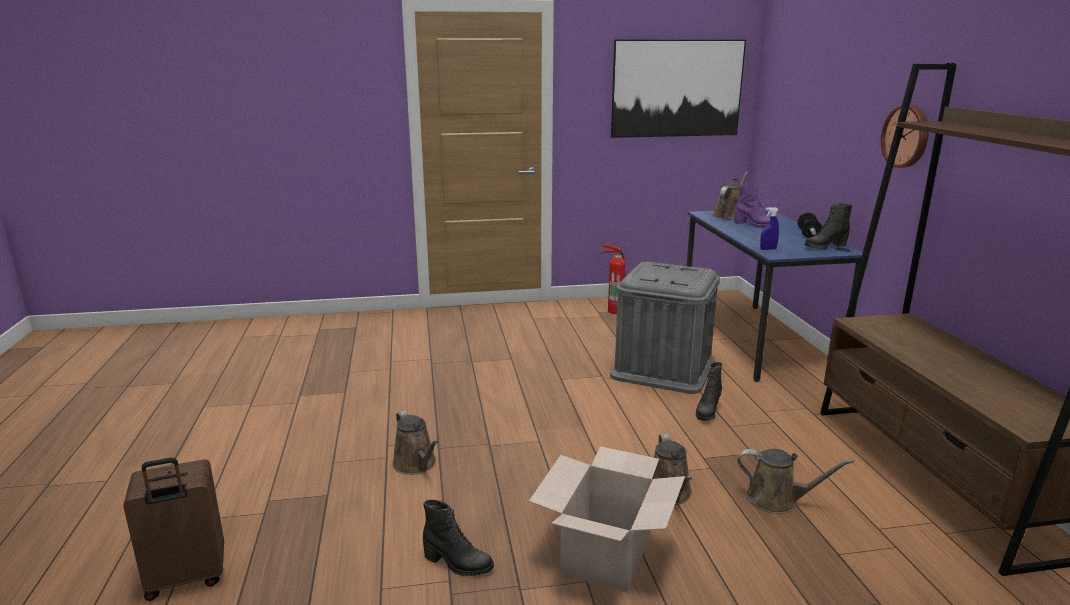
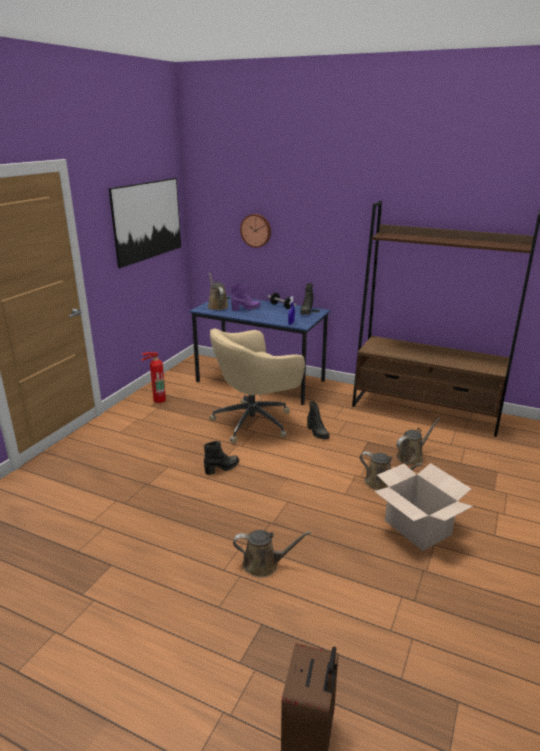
camera: 55 degrees left, 5 degrees up
(457, 564) = (388, 587): black boot -> black boot (222, 468)
(663, 368) = (255, 422): grey storage box -> beige office chair
(907, 136) = (345, 240): wall clock -> wall clock (256, 230)

